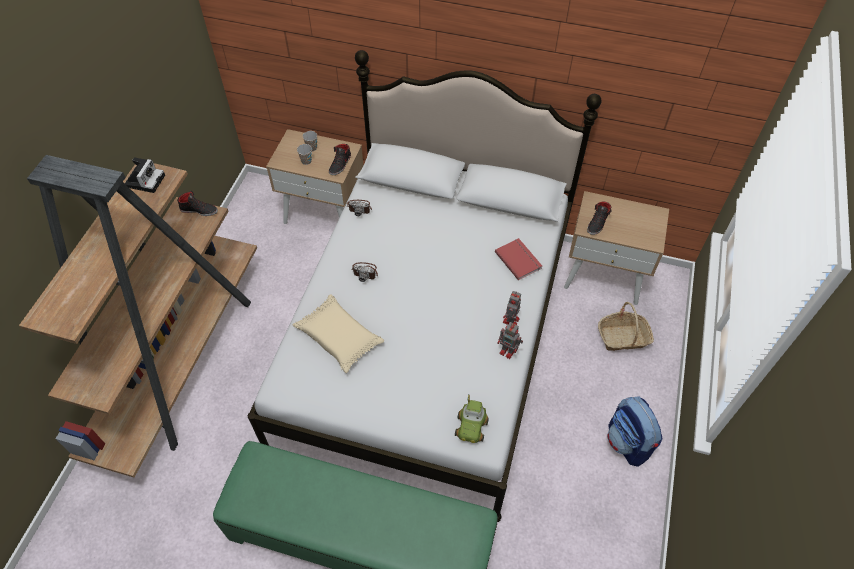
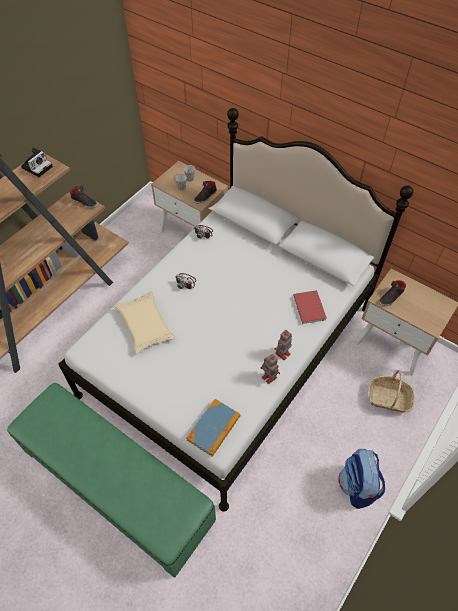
camera: 20 degrees right, 0 degrees up
(471, 427) = (214, 428): toy car -> book

